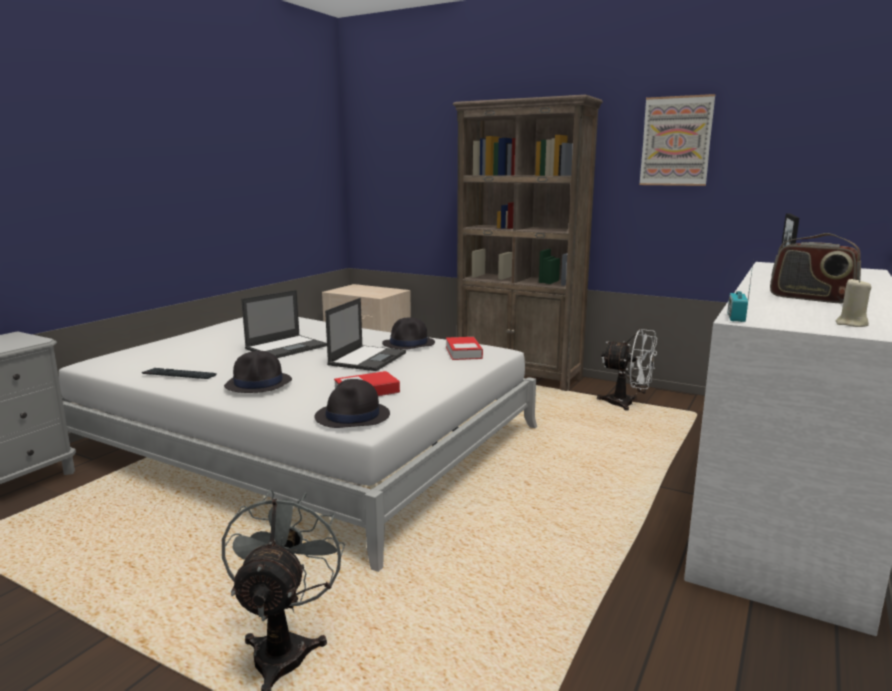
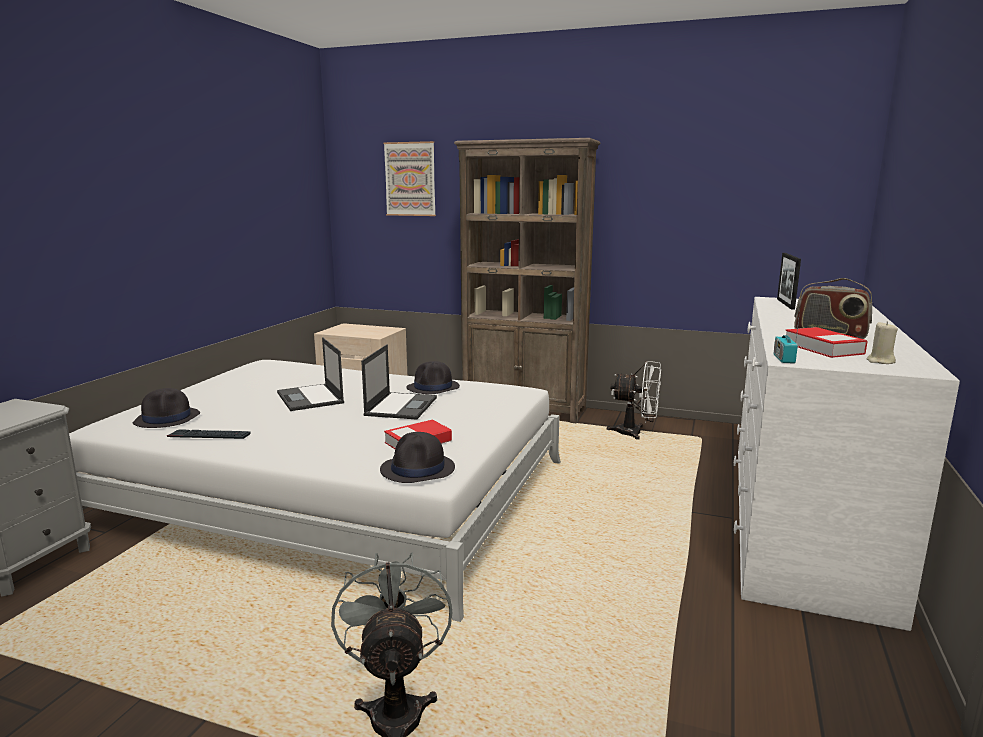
camera: 10 degrees left, 0 degrees up
(259, 383) = (303, 440): black hat -> black hat (167, 419)
(287, 347) = (310, 398): laptop -> laptop turned 120 degrees clockwise
(463, 352) = (492, 394): book -> book (823, 348)
(676, 141) = (670, 182): picture -> picture (410, 179)

